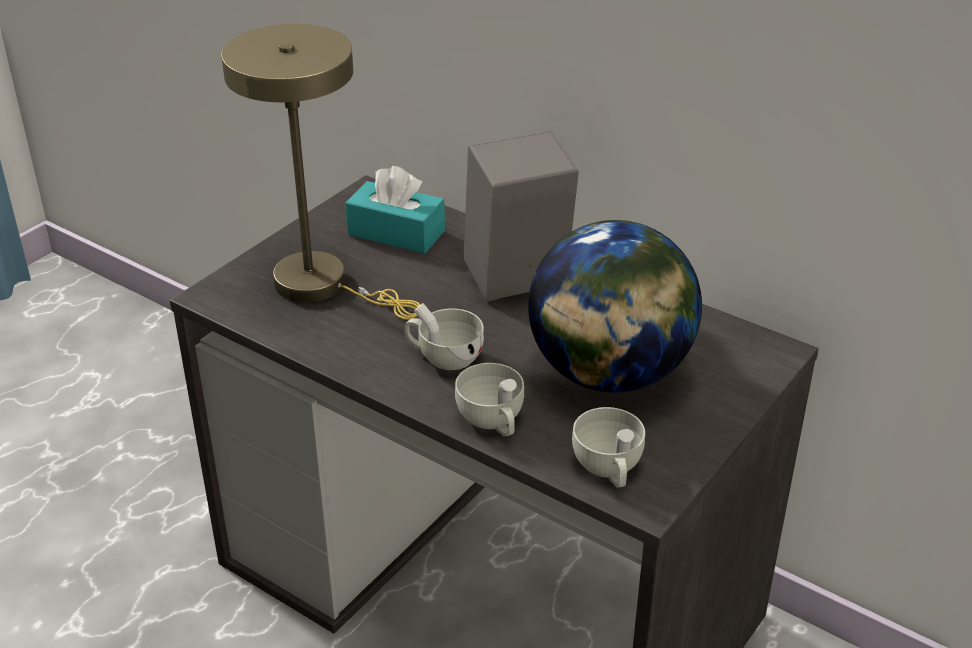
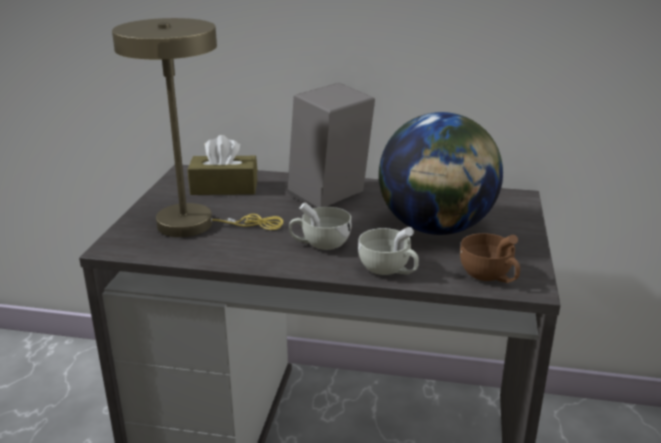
camera: 25 degrees left, 10 degrees down
(396, 233) = (224, 188): turquoise tissue box -> brown tissue box
(609, 469) = (489, 276): white cup -> brown cup

